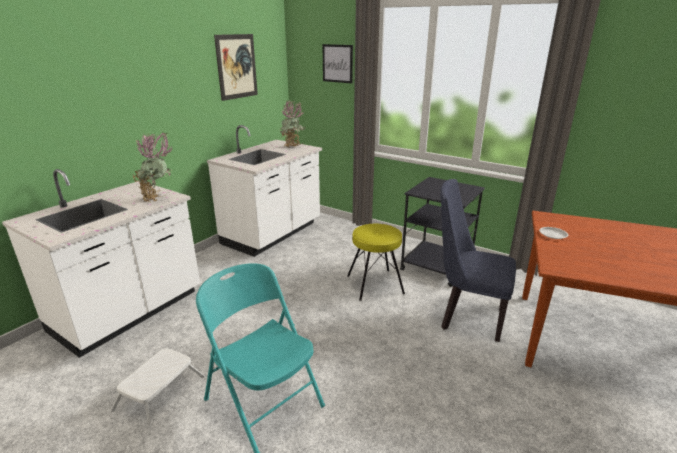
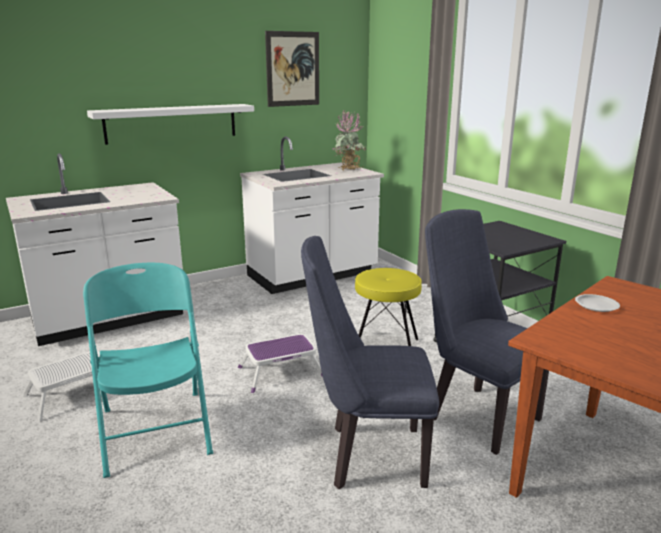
camera: 25 degrees right, 5 degrees down
(148, 124) = (172, 123): none -> white shelf
(159, 199) = (147, 197): potted plant -> none
(317, 322) = (281, 372): none -> purple step ladder
(337, 63) = (416, 68): picture -> none
(428, 369) = (367, 456): none -> blue chair

